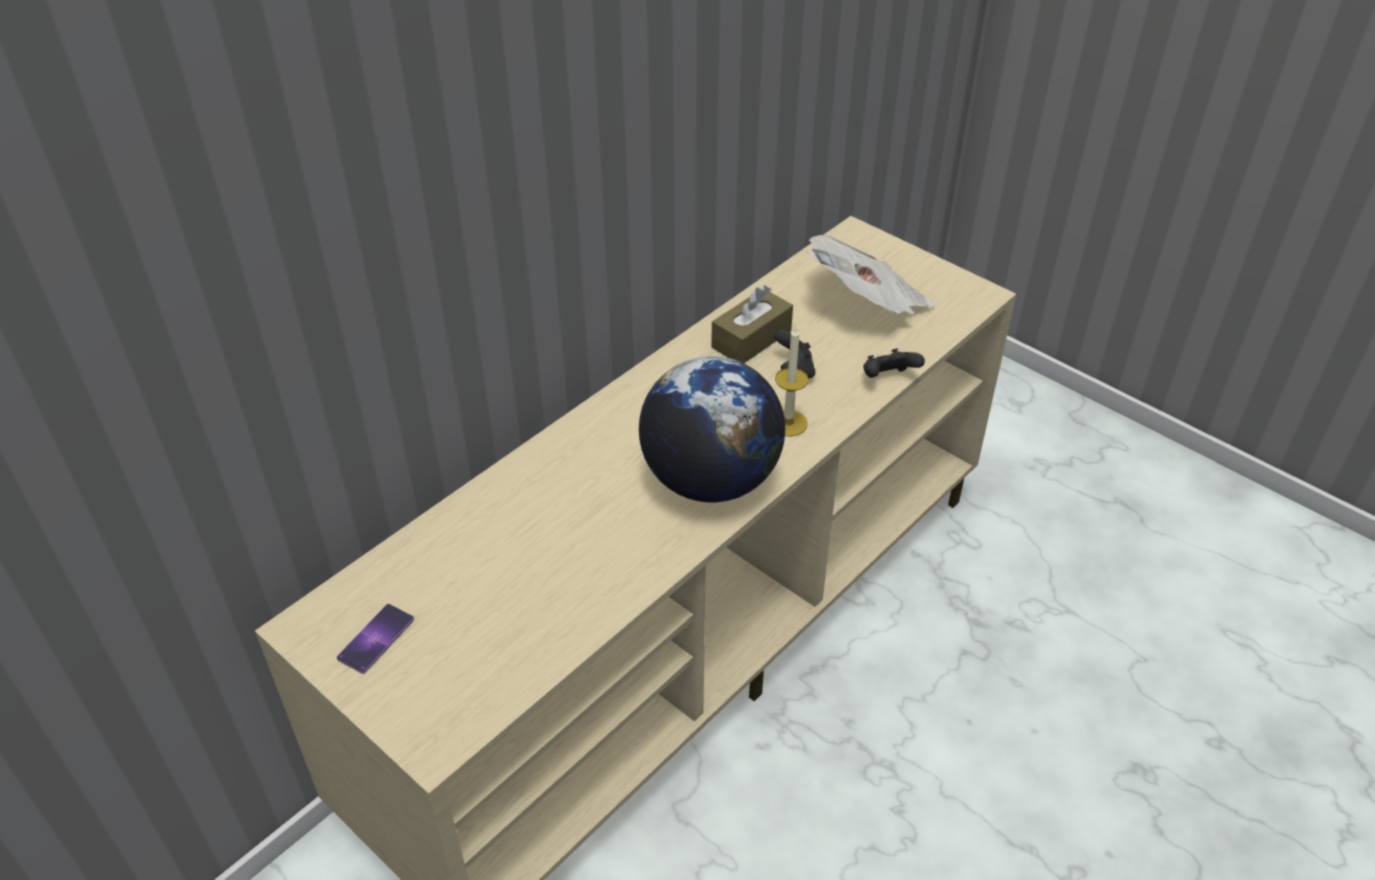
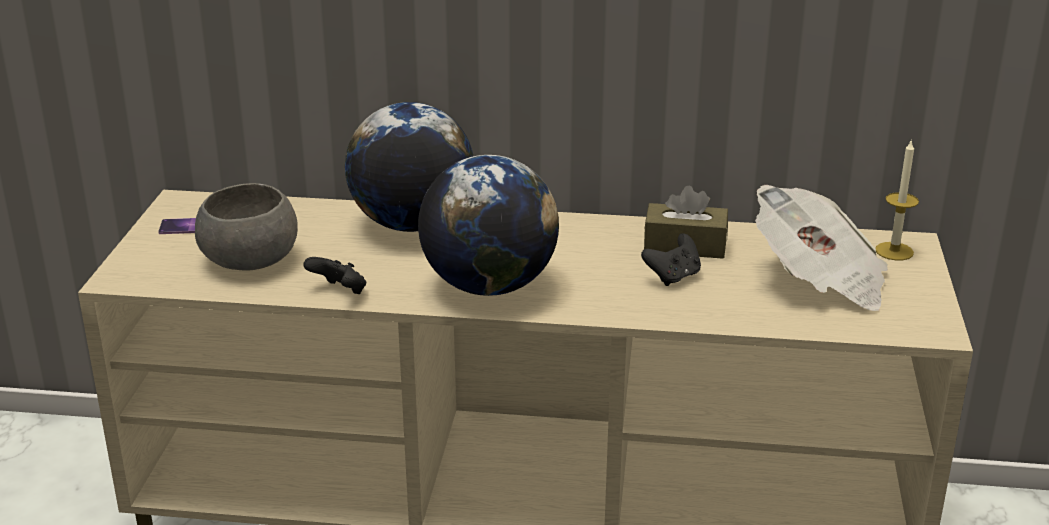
camera: 55 degrees right, 15 degrees down
(497, 621) = (249, 259): none -> grey bowl
(547, 476) = (412, 224): none -> globe
(788, 423) = (603, 295): candle -> candle (894, 251)
(888, 378) = (731, 322): black game controller -> black game controller (339, 292)

